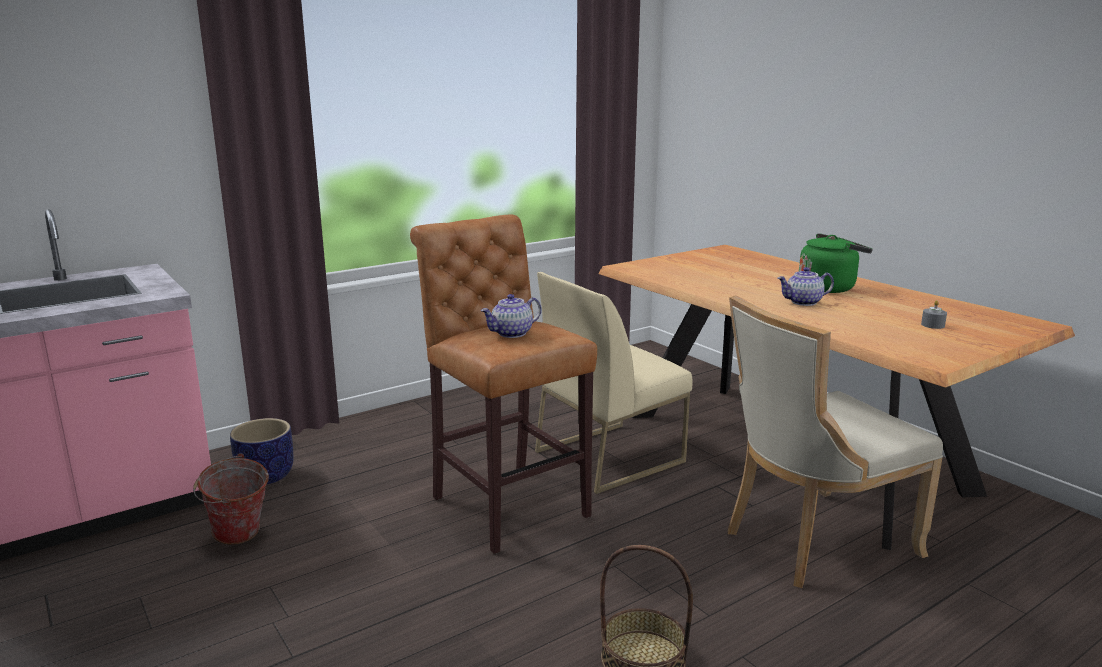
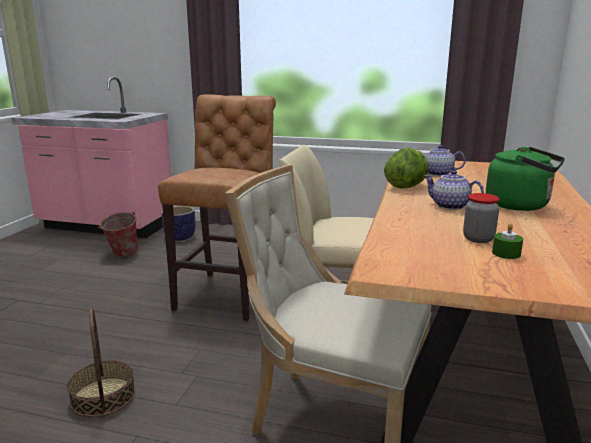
camera: 50 degrees right, 0 degrees up
(512, 333) = (209, 170): teapot -> teapot (437, 174)
(723, 295) = (406, 187): none -> lettuce
(894, 321) = (478, 239): none -> jar
(932, 325) = (506, 253): grey candle -> green candle

